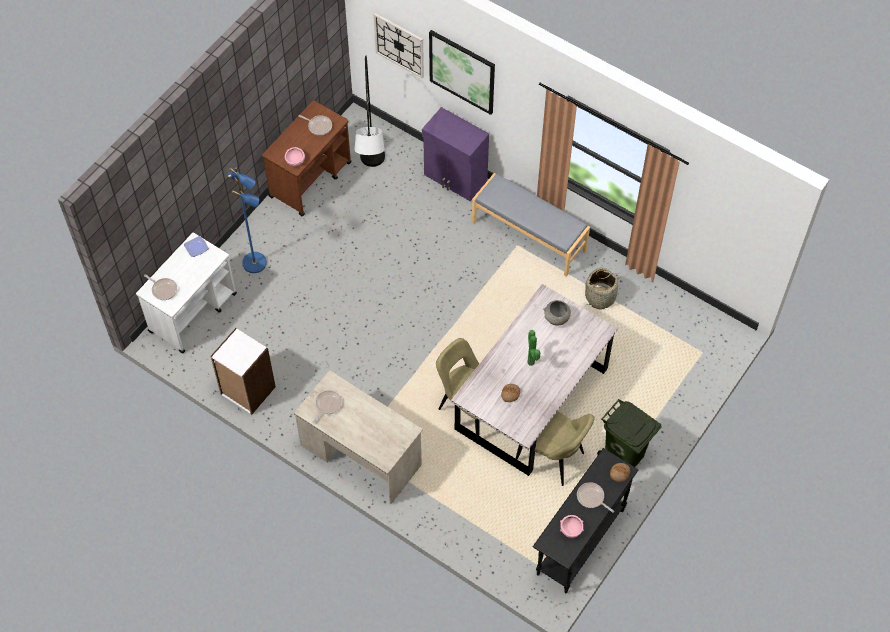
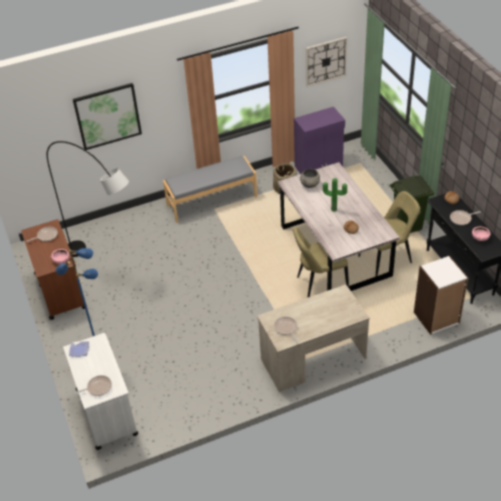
camera: 55 degrees left, 15 degrees down
(247, 391) = (206, 405): white bookcase -> white bookcase (436, 318)
(399, 45) = (49, 141): wall clock -> wall clock (325, 61)
(455, 178) = (135, 216): purple cabinet -> purple cabinet (319, 167)

